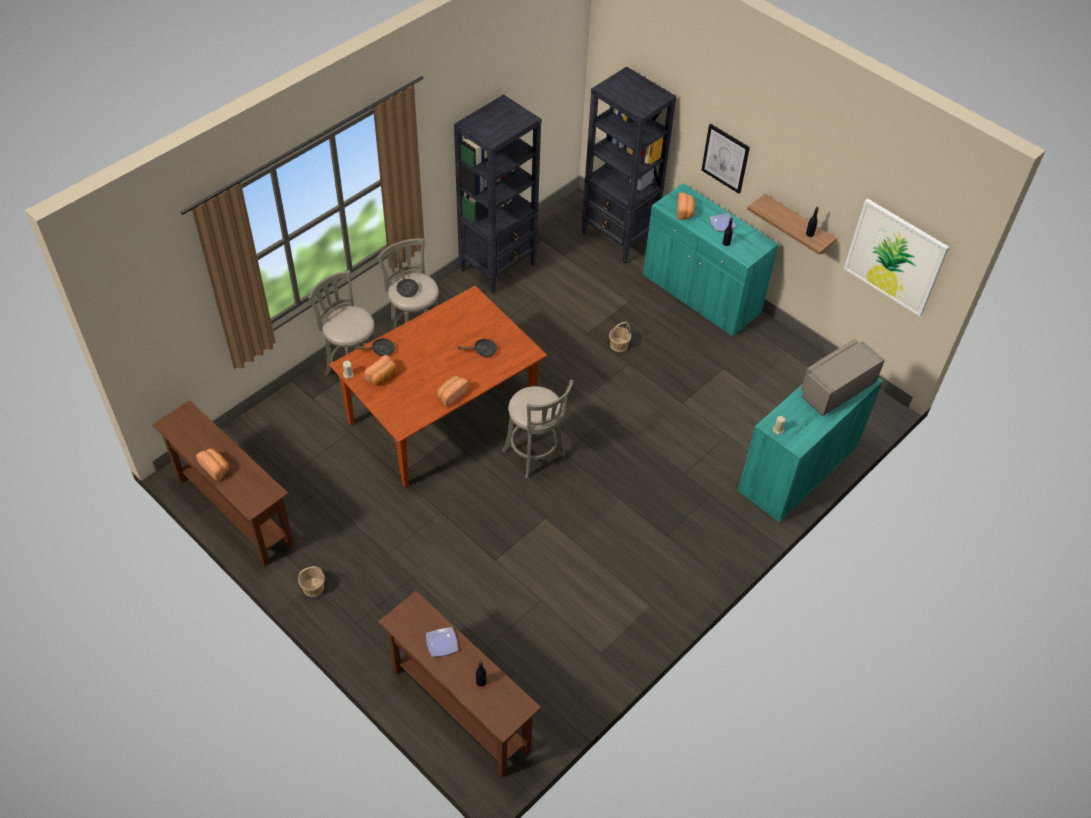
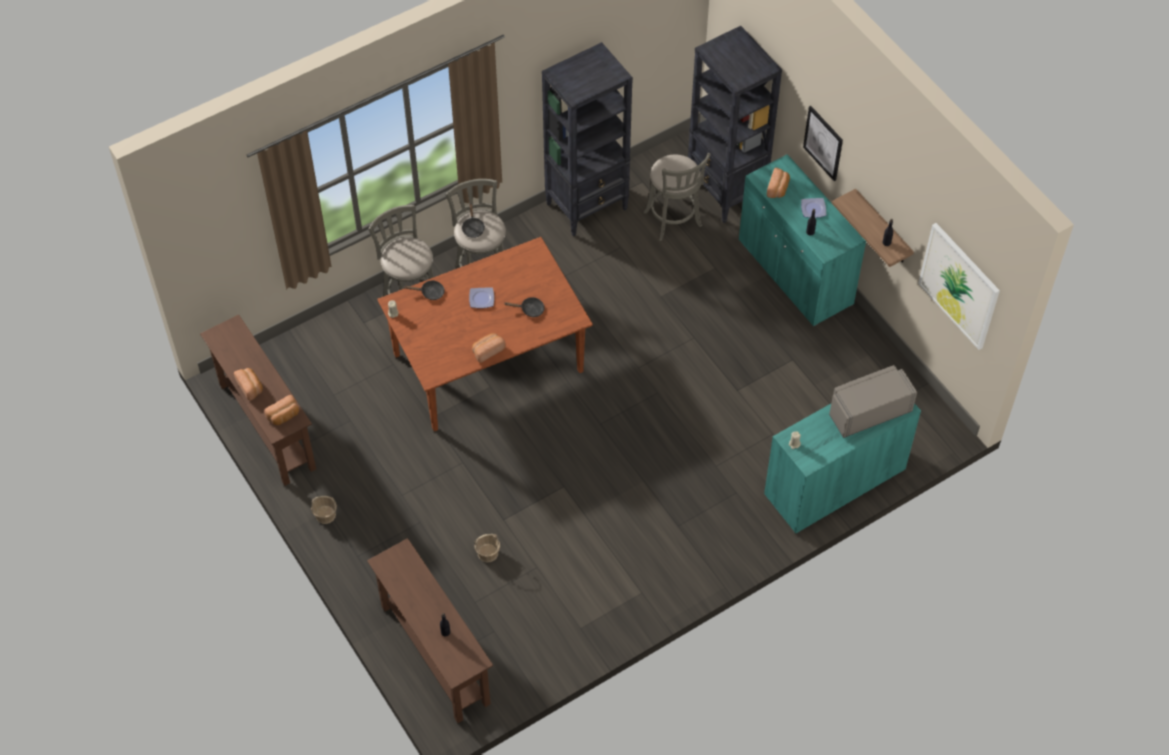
camera: 15 degrees right, 5 degrees up
(382, 376) = (425, 321): bread -> bread (284, 416)
(441, 644) = (418, 591): plate -> plate (481, 299)
(535, 455) = (570, 421): grey stool -> grey stool (674, 221)
(619, 345) = (690, 316): basket -> basket (488, 553)

